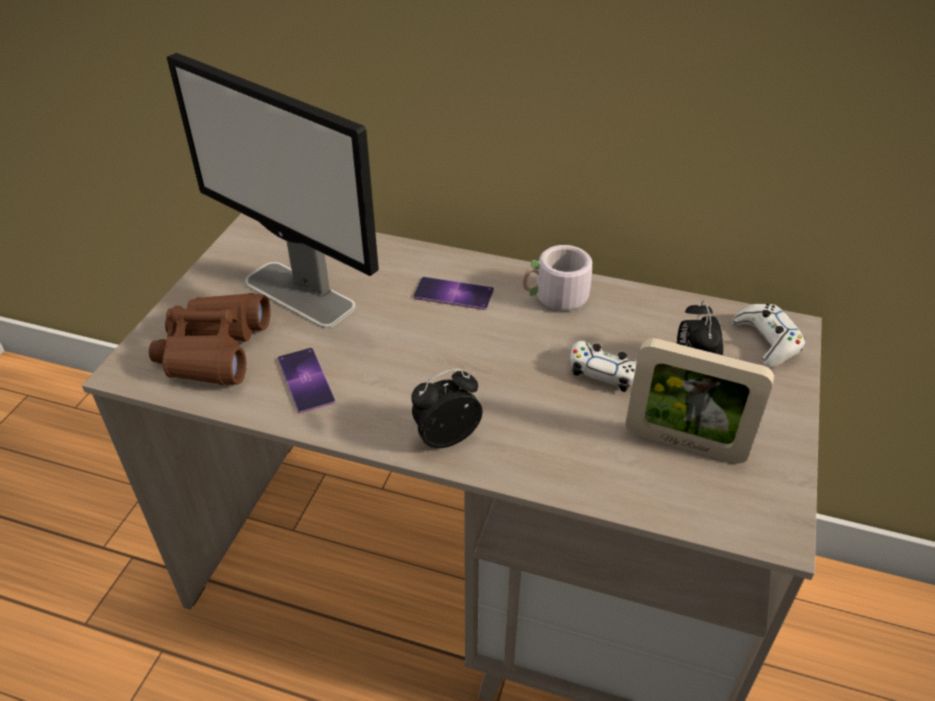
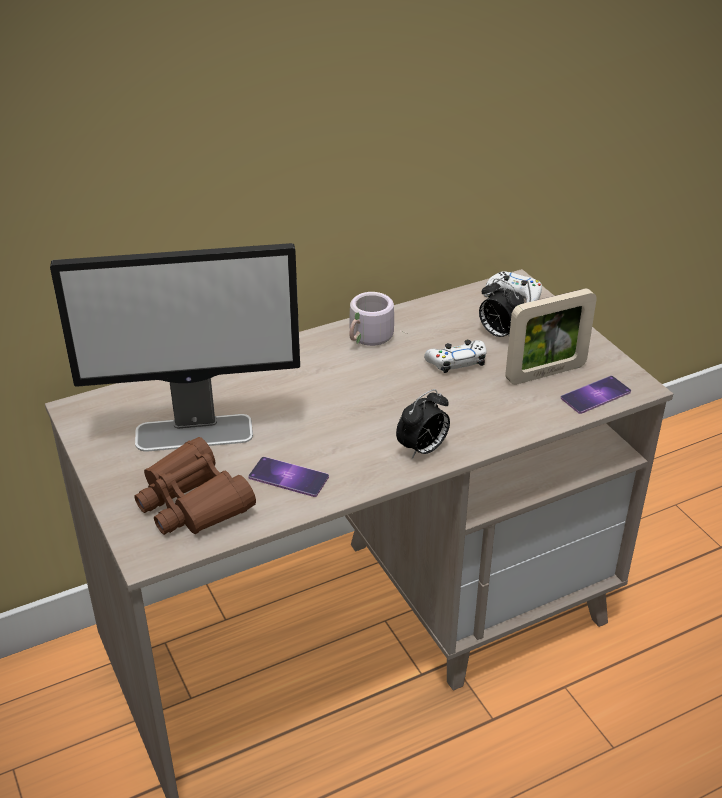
camera: 45 degrees left, 5 degrees down
(446, 436) = (422, 450): alarm clock -> alarm clock turned 150 degrees counterclockwise
(453, 294) = (302, 371): phone -> phone (595, 395)

